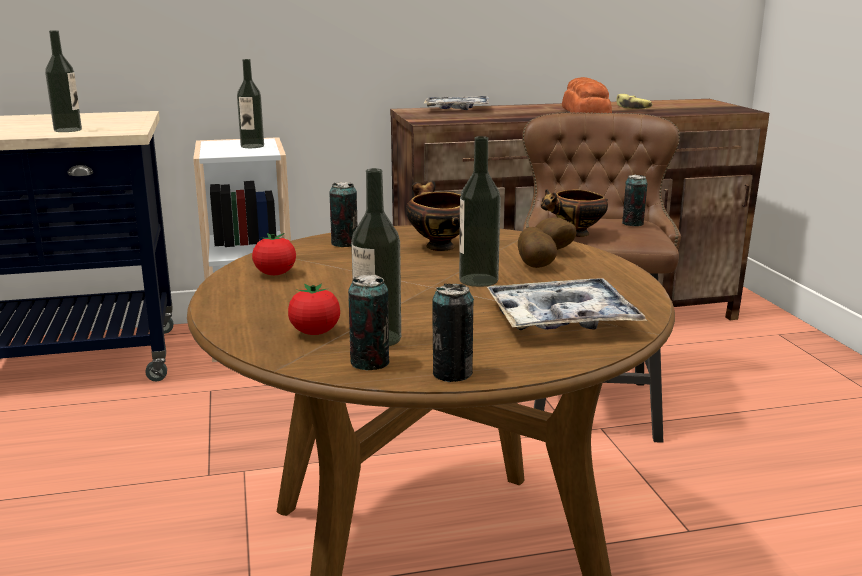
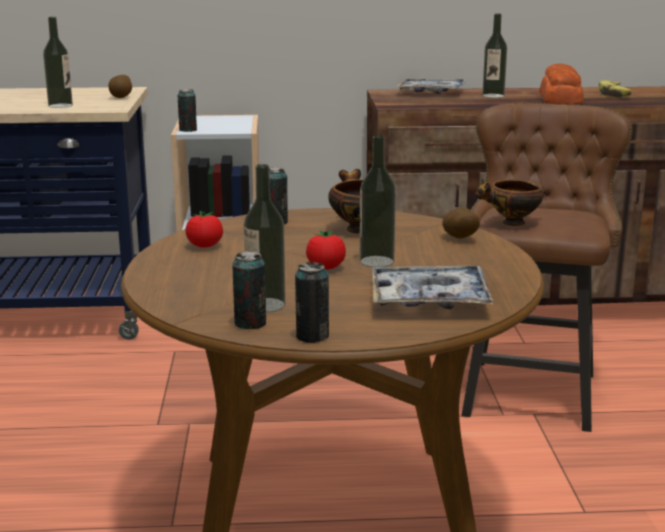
camera: 10 degrees right, 0 degrees up
(252, 146) = (229, 123): bottle -> bottle (493, 95)
(315, 332) = (217, 297): tomato -> tomato (326, 268)
(536, 265) = (436, 251): potato -> potato (122, 97)
(633, 224) = (575, 215): can -> can (188, 130)

